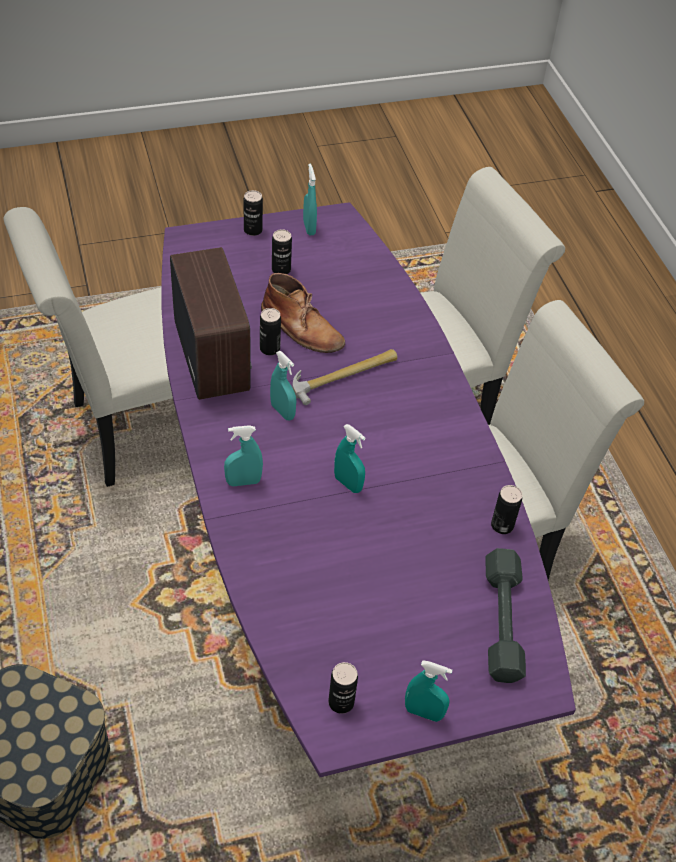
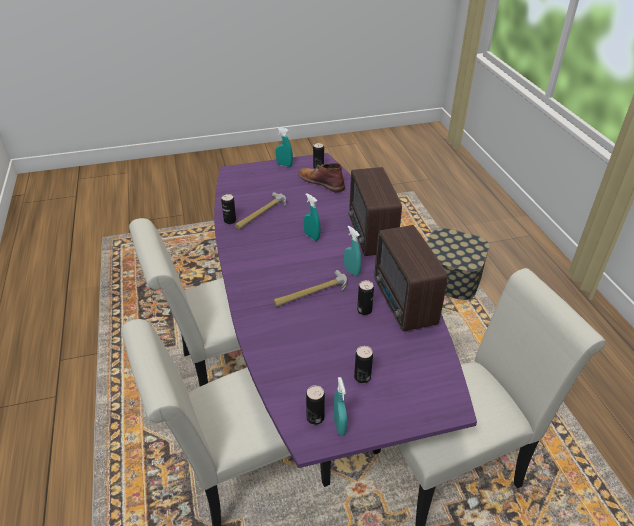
camera: 175 degrees left, 10 degrees down
(243, 482) = (370, 236): turquoise spray bottle -> radio
(253, 230) = (393, 420): can -> can (315, 417)
(302, 329) = (341, 325): brown boot -> brown boot (321, 182)
(448, 544) = (261, 213): none -> hammer
(503, 621) = (242, 189): grey dumbbell -> none

